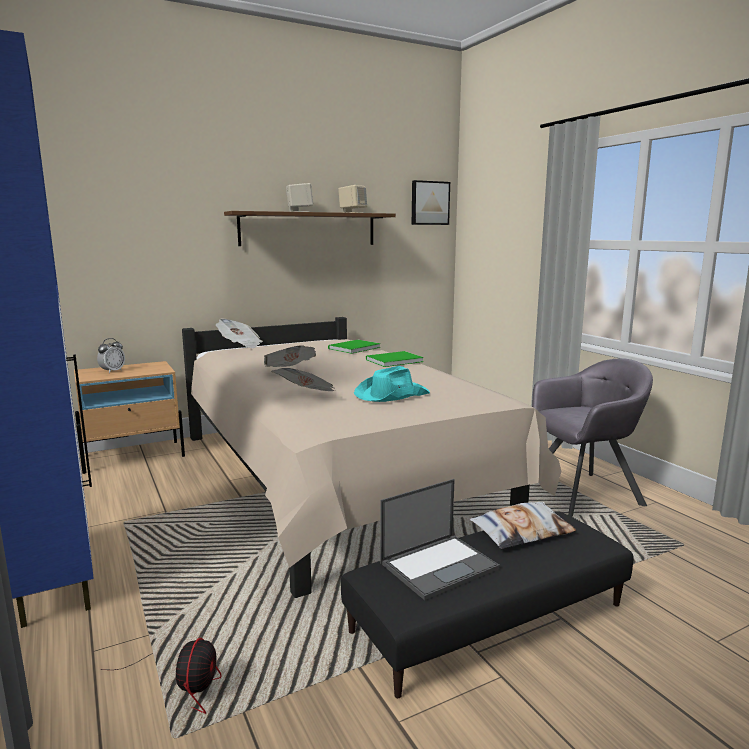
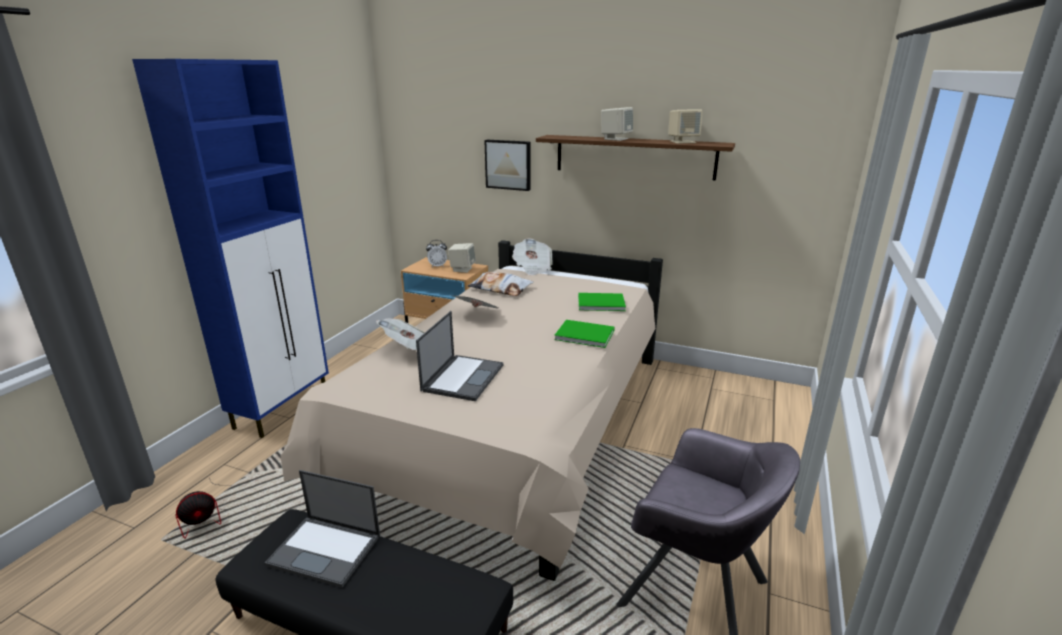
camera: 50 degrees right, 10 degrees up
(148, 367) = (462, 269): none -> beige speaker
(391, 394) = (463, 377): turquoise hat -> laptop
(429, 203) = (816, 130): picture -> picture (508, 164)
(522, 531) = (428, 574): pillow -> pillow (500, 289)

